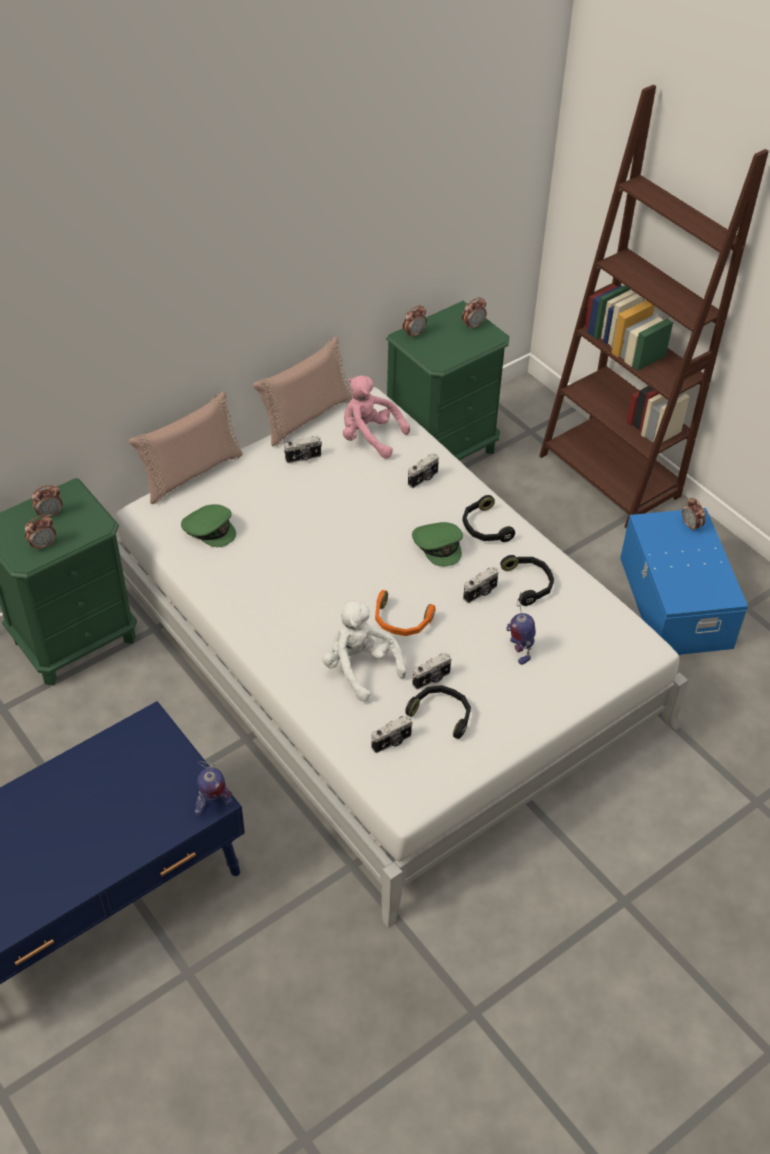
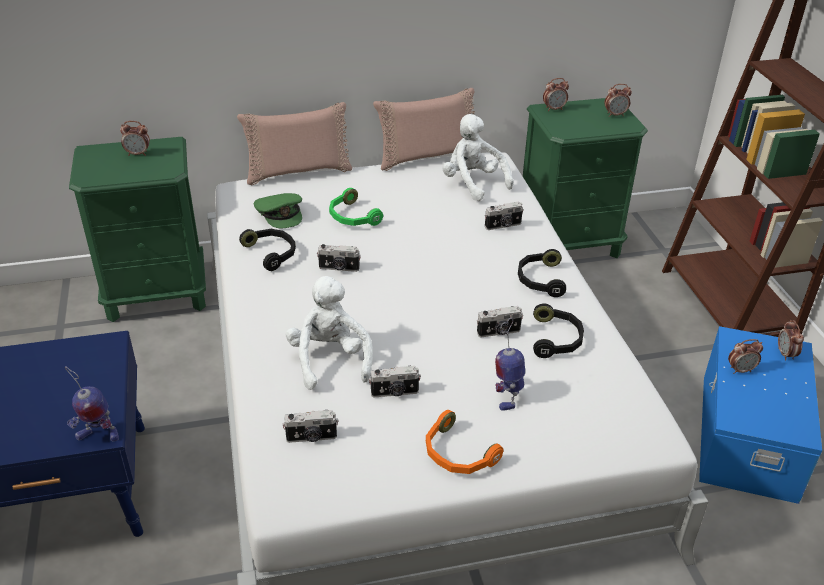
camera: 25 degrees right, 10 degrees down
(43, 545) = (112, 172): alarm clock -> alarm clock (740, 370)
(281, 512) = (352, 217): none -> green headphones
(303, 458) = (401, 183): camera -> camera (339, 268)
(369, 437) = (473, 183): pink plush toy -> white plush toy
(401, 621) = (398, 332): orange headphones -> orange headphones (457, 454)
(438, 546) = (481, 281): green cap -> none
(442, 714) = (383, 428): black headphones -> black headphones (272, 253)

